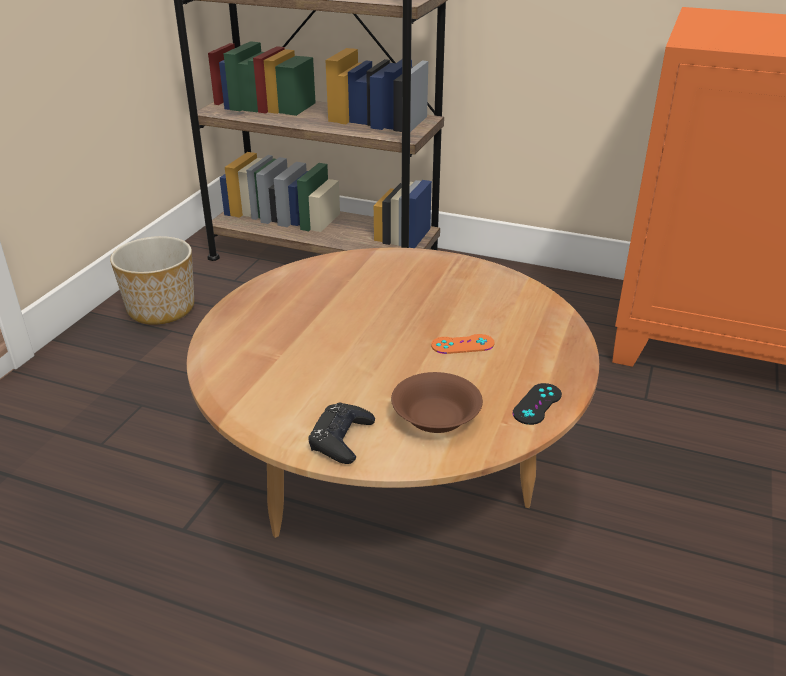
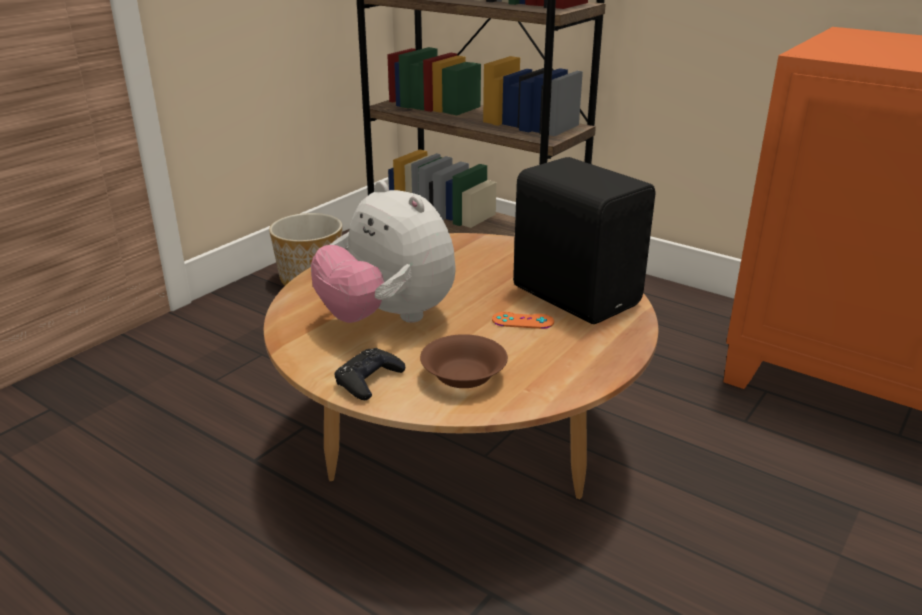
camera: 15 degrees right, 5 degrees down
(324, 362) = (387, 318): none -> plush toy
(500, 307) = (576, 294): none -> black speaker
(537, 404) = (567, 379): black game controller -> none

